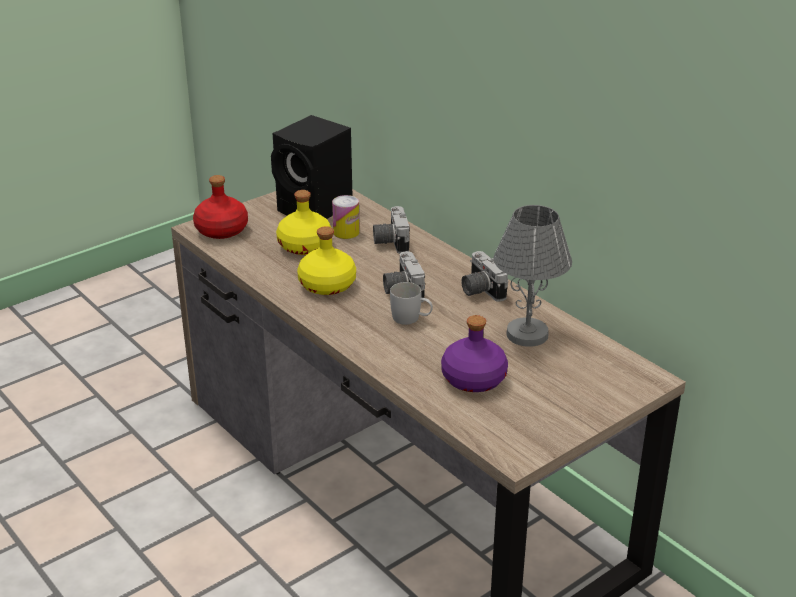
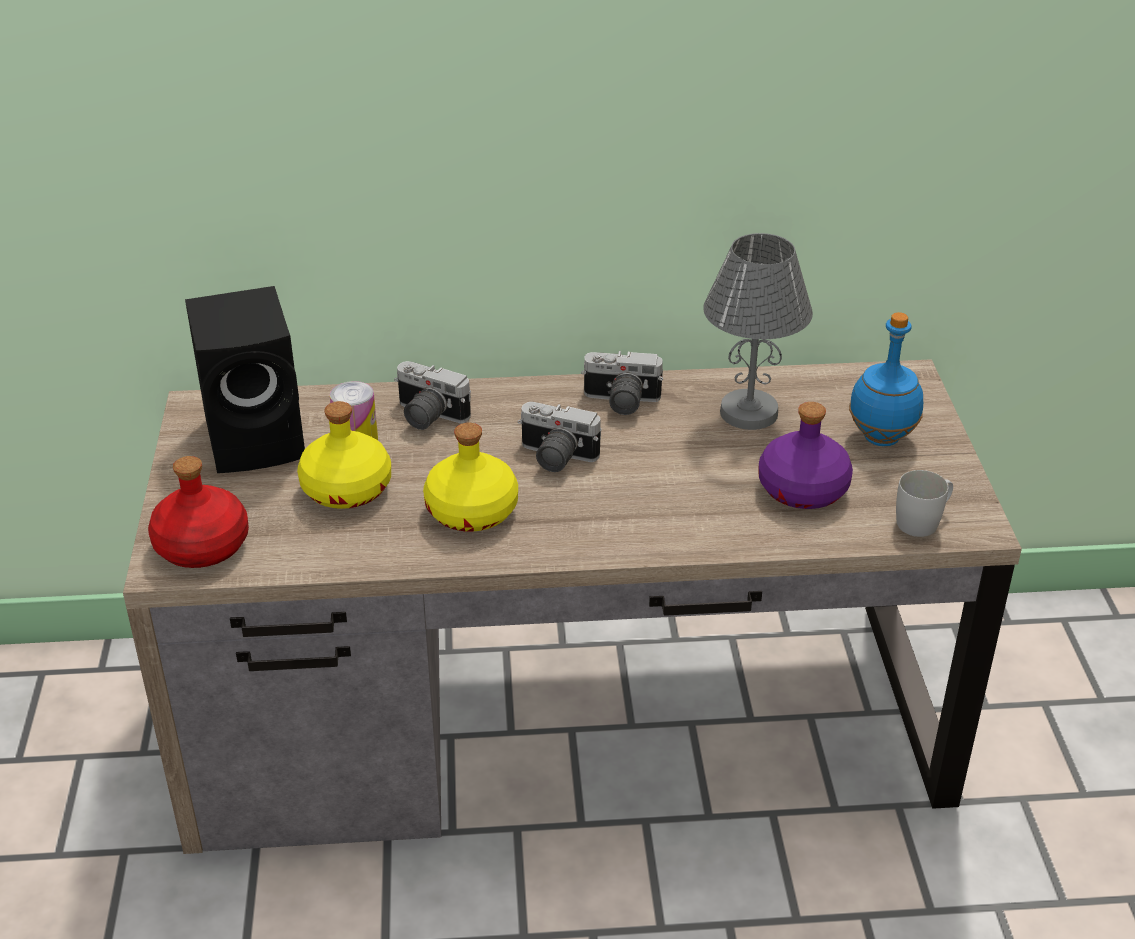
camera: 55 degrees left, 5 degrees up
(411, 319) = (628, 479): white mug -> white mug (923, 521)
(565, 389) = (880, 437): none -> blue bottle

